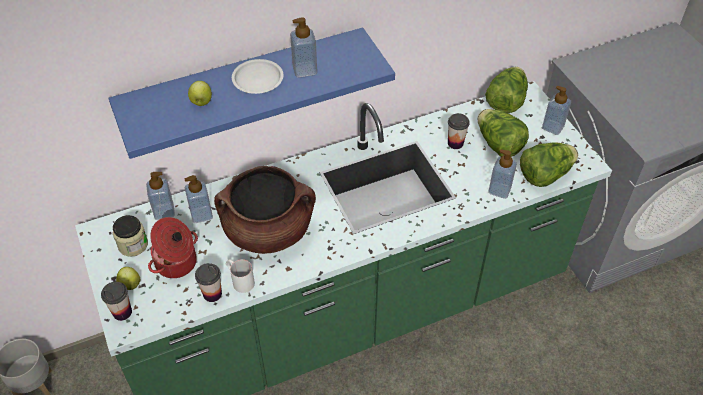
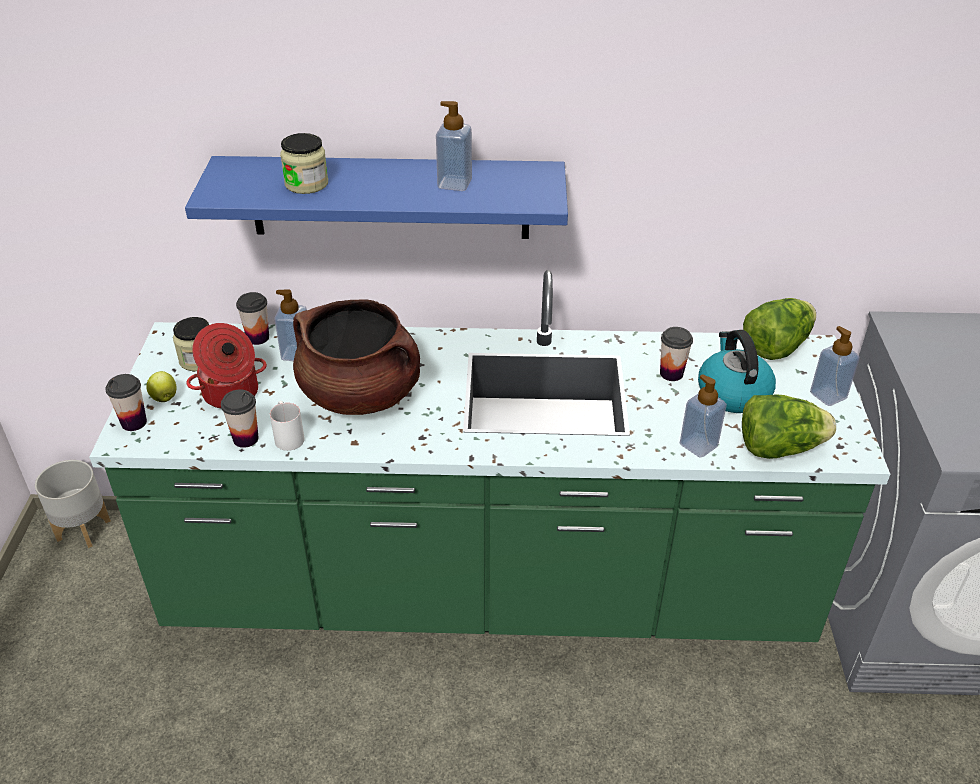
camera: 25 degrees right, 10 degrees down
(164, 211) = (258, 338): soap dispenser -> cup
(201, 102) = (306, 184): apple -> jar
(258, 80) = (390, 180): white plate -> none
(498, 145) = (732, 393): lettuce -> kettle

